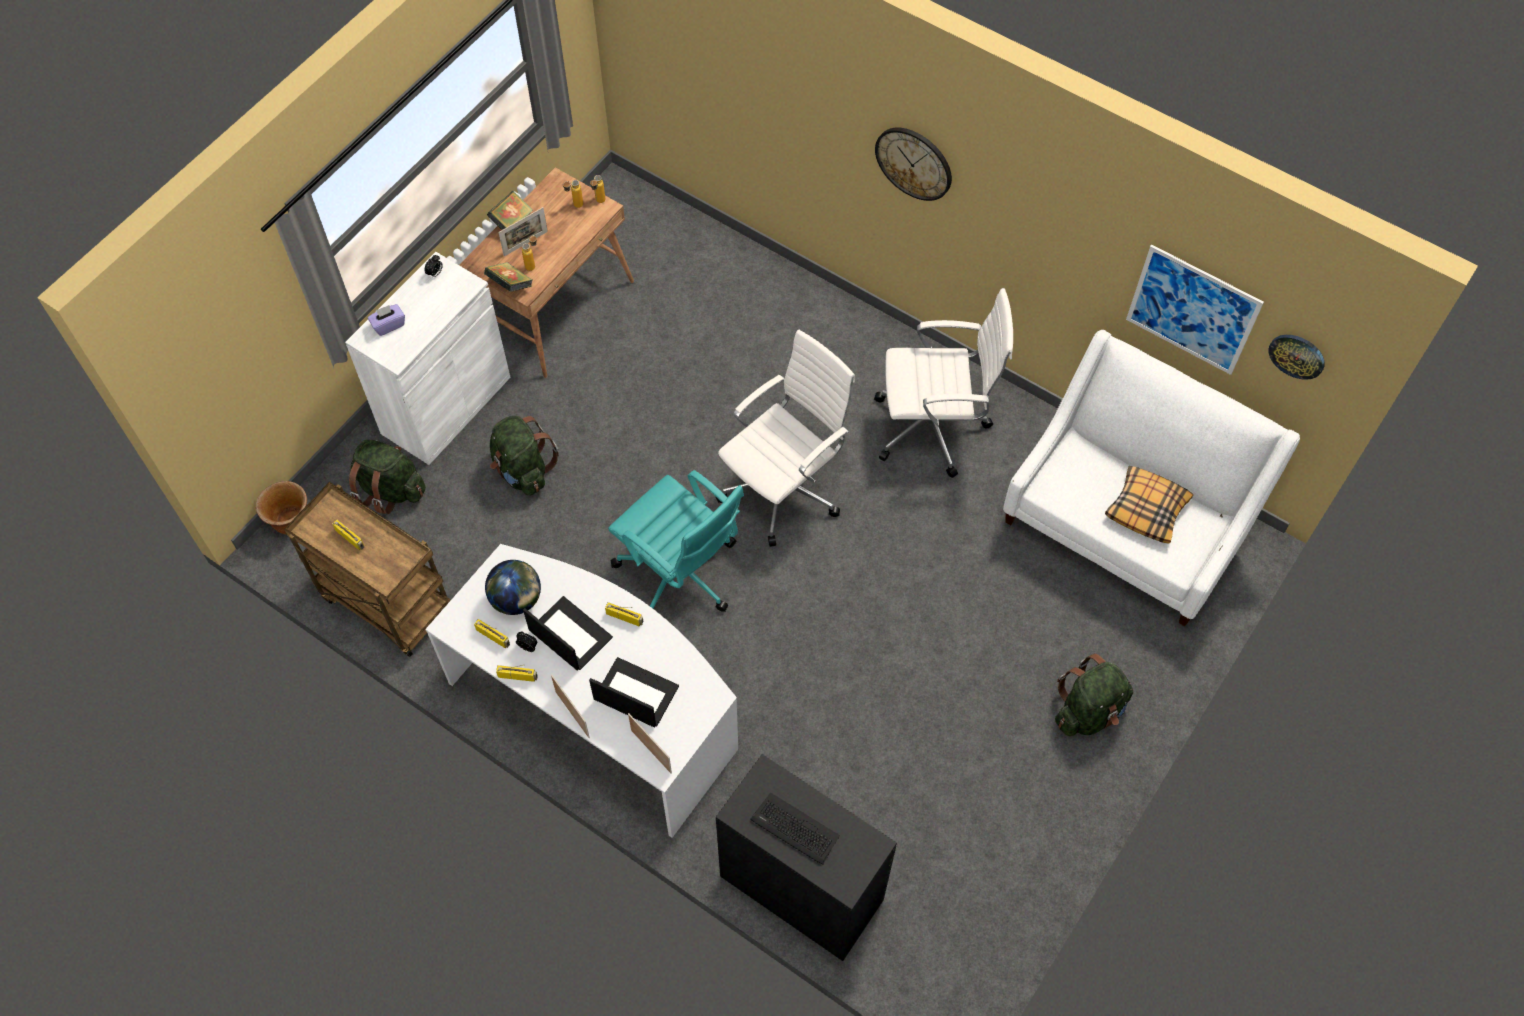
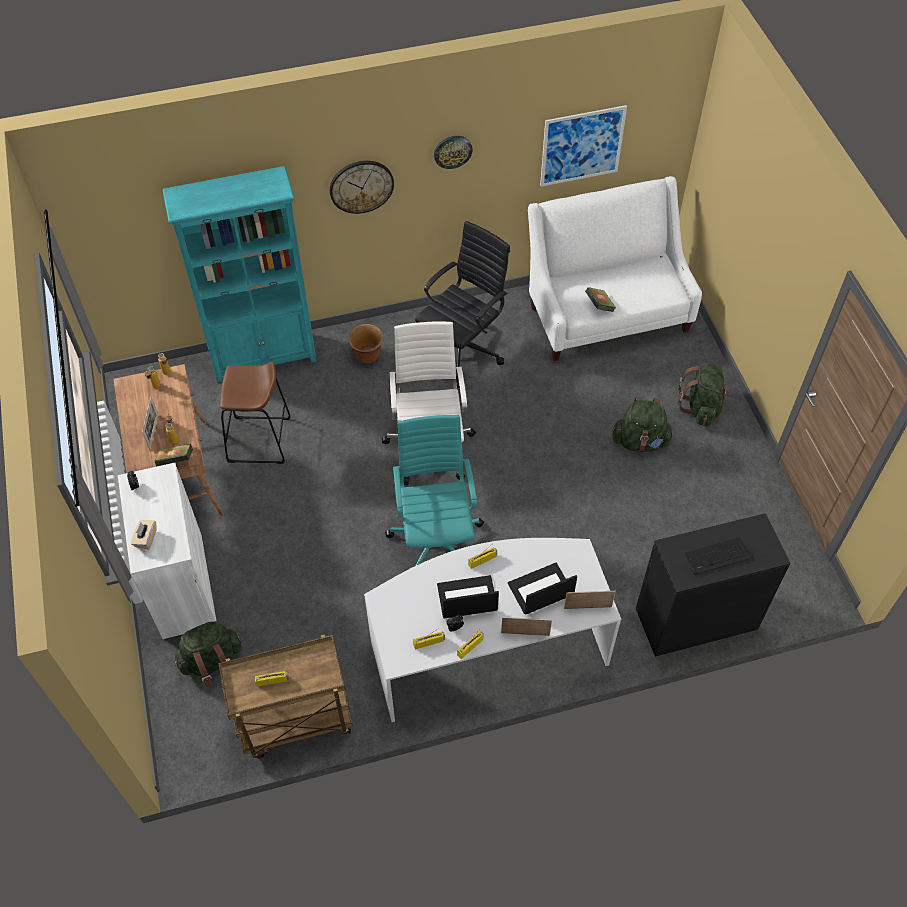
camera: 50 degrees left, 5 degrees down
(292, 522) = (174, 741): brown planter -> brown planter (367, 356)
(388, 325) = (146, 539): purple tissue box -> beige tissue box
(511, 221) = (127, 428): book -> book (599, 306)
(516, 599) = (414, 611): globe -> none
(523, 470) = (278, 574): green backpack -> green backpack (640, 441)
(654, 340) = (259, 440): none -> brown stool
(680, 575) = (436, 539): turquoise office chair -> turquoise office chair turned 90 degrees counterclockwise
(753, 269) = (264, 357): none -> turquoise bookcase
(934, 427) = (462, 350): white office chair -> black office chair
(1147, 509) = (628, 282): pillow -> none
(1297, 355) = (654, 126): wall clock -> wall clock (452, 151)

